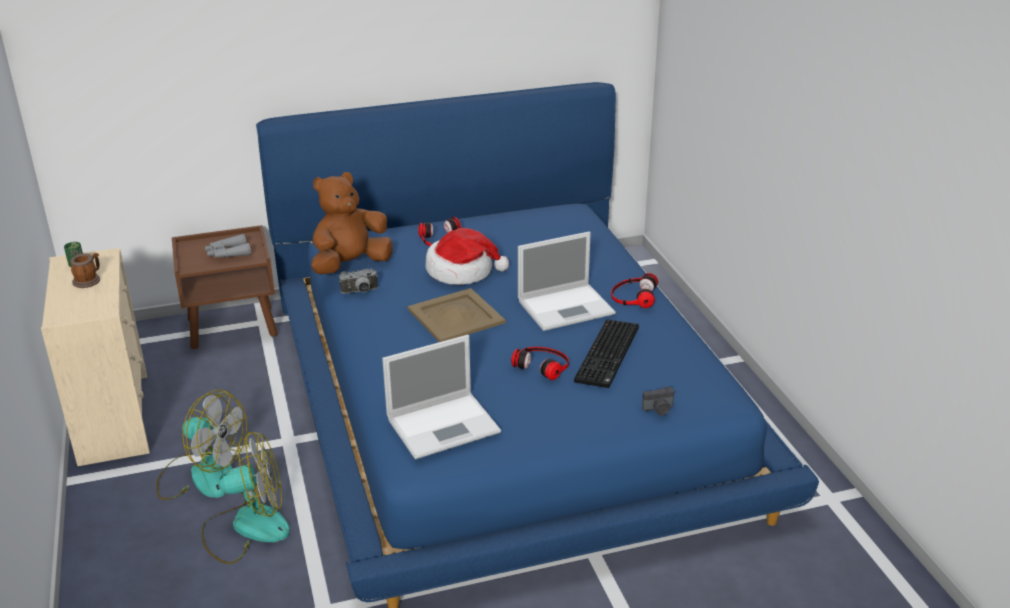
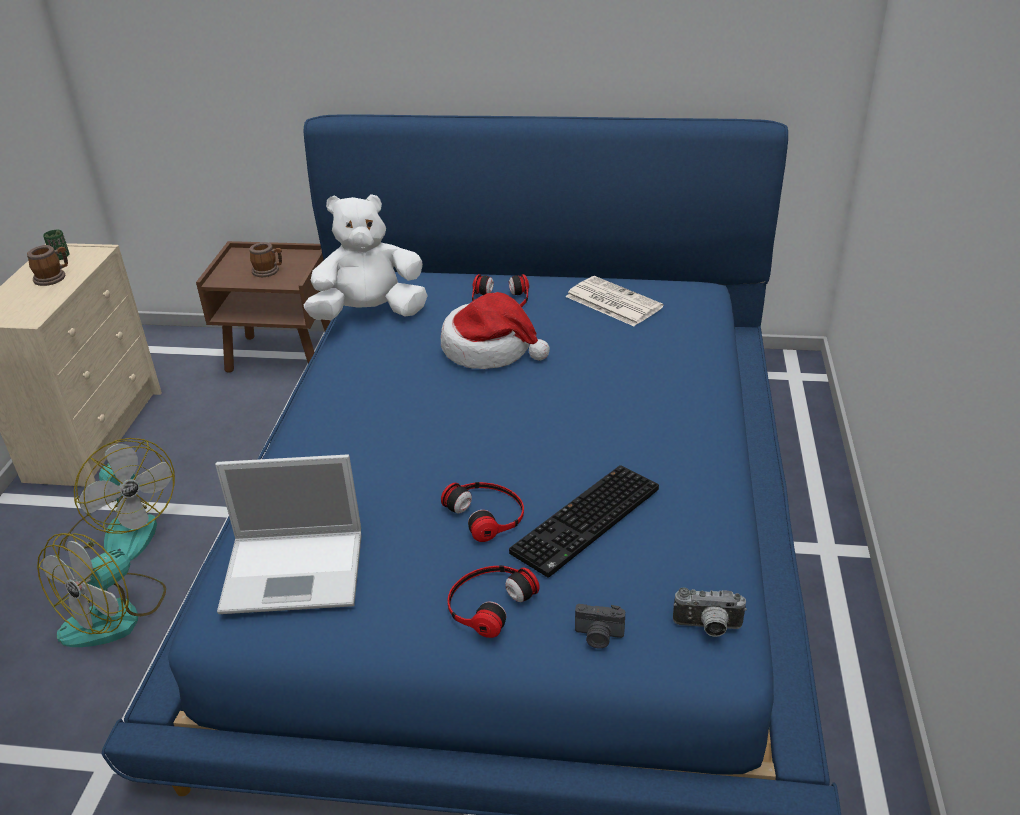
camera: 25 degrees right, 5 degrees up
(227, 253) = (268, 271): grey binoculars -> mug
(246, 527) = (115, 614): fan -> fan turned 105 degrees clockwise
(350, 265) = (370, 313): brown plush toy -> white plush toy
(360, 292) = (352, 351): camera -> camera (707, 628)
(455, 316) = (433, 411): beige tray -> none
(523, 226) = (612, 302): none -> newspaper
(567, 307) = (584, 431): laptop -> none
(633, 296) = (687, 437): headphones -> headphones (488, 602)

